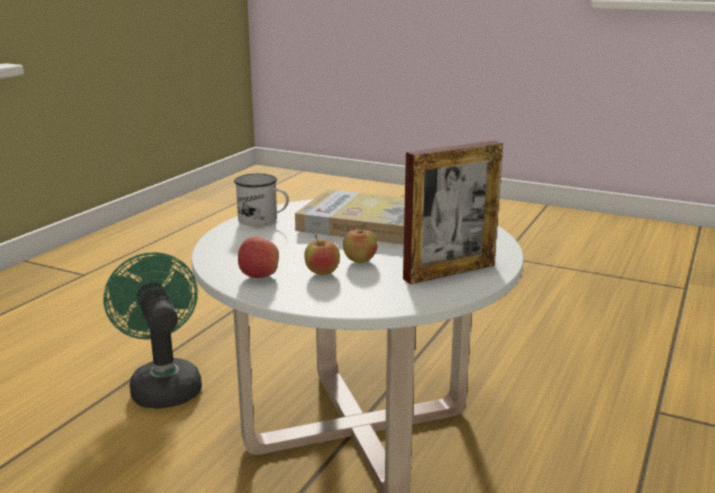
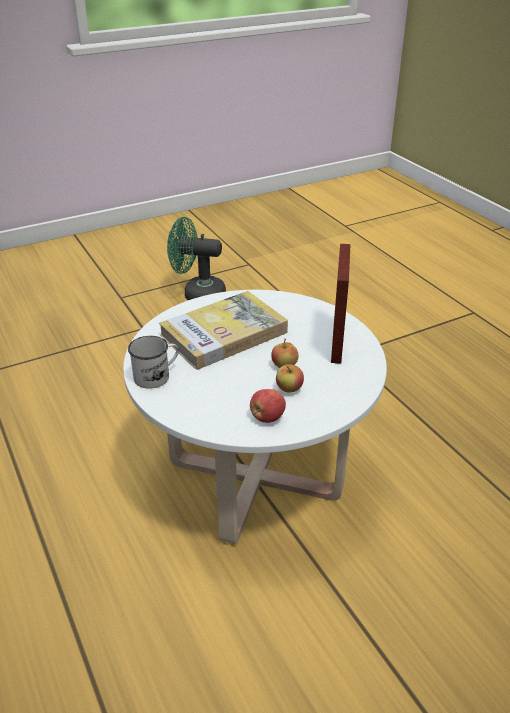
camera: 55 degrees left, 15 degrees up
(163, 384) = (89, 559): green fan -> green fan (197, 294)

